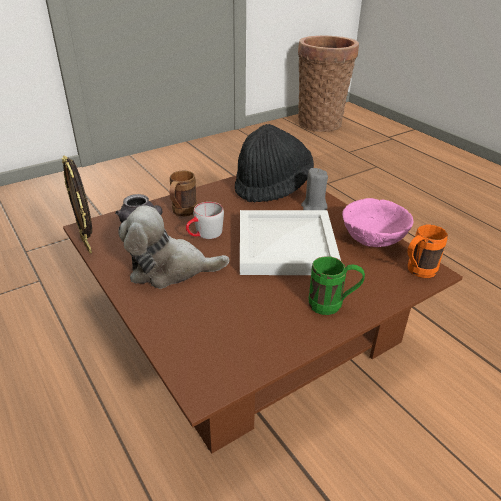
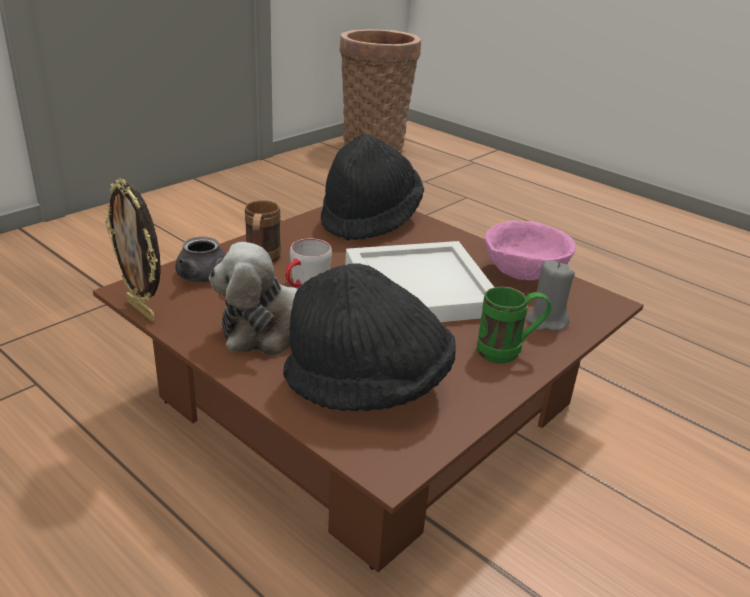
camera: 15 degrees left, 5 degrees down
(215, 321) = (368, 386): none -> black hat
(314, 207) = (434, 240): grey candle -> grey candle (546, 321)
(416, 272) = (590, 304): orange mug -> none

